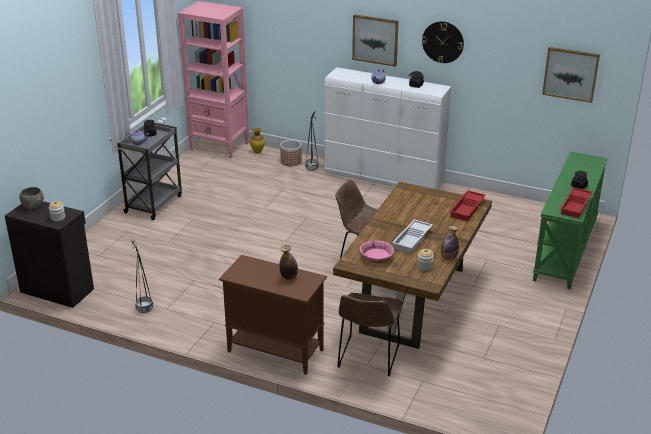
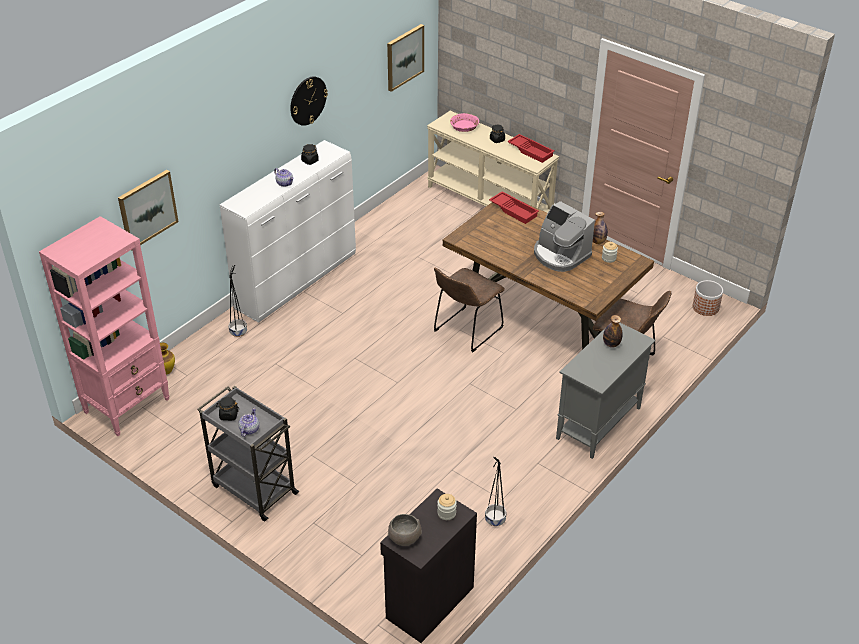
camera: 75 degrees left, 10 degrees up
(274, 350) = (598, 424): brown cabinet -> grey cabinet
(291, 161) = (211, 346): planter -> planter (706, 307)
(375, 39) = (248, 144): picture -> picture (147, 209)
(376, 257) = (585, 283): pink bowl -> pink bowl (464, 127)
(412, 239) = (560, 255): white tray -> coffee machine
(566, 250) = (490, 202): green console table -> beige console table

